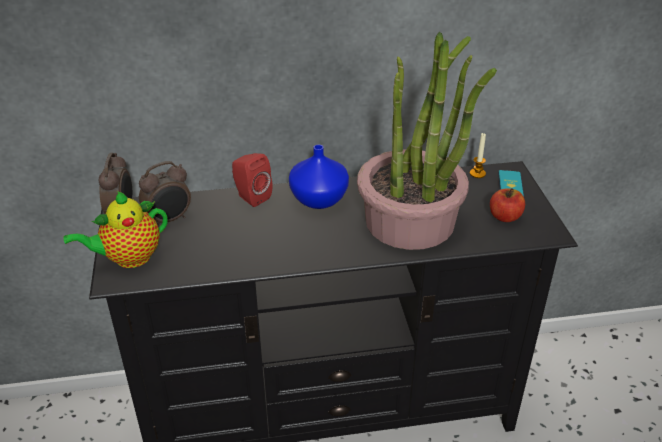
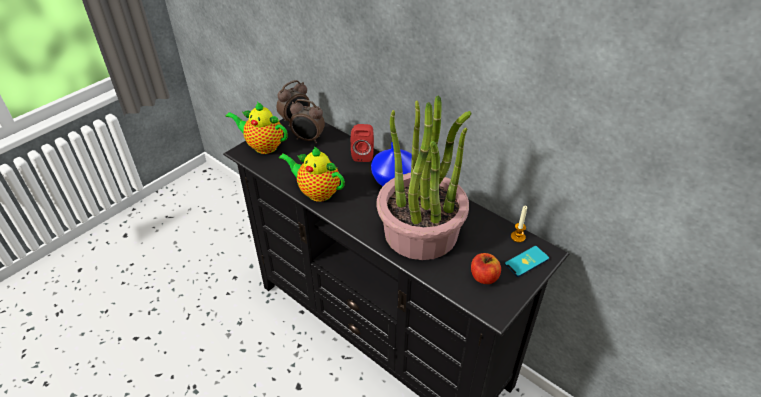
camera: 50 degrees right, 5 degrees up
(266, 256) = (317, 192): none -> teapot

